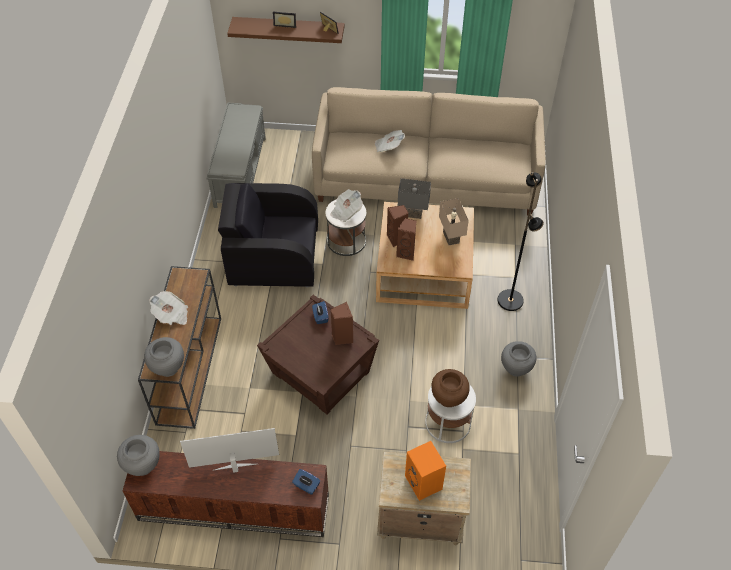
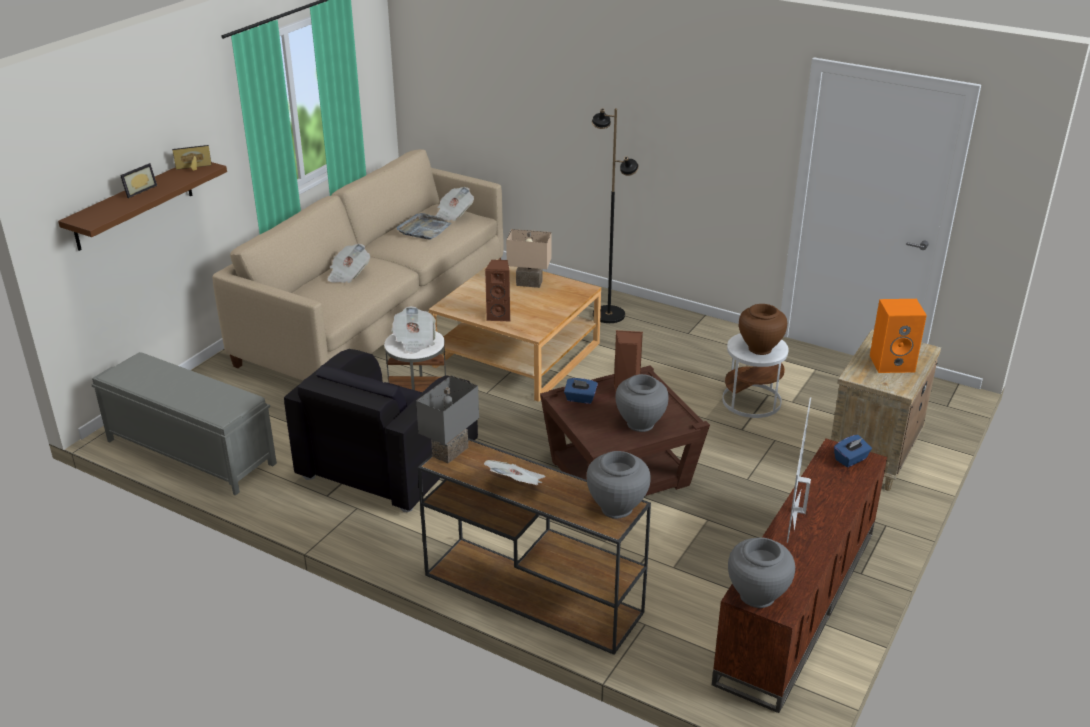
camera: 65 degrees left, 20 degrees down
(406, 253) = (527, 315): brown speaker -> none
(412, 214) = (469, 296): grey table lamp -> grey table lamp (451, 453)
(473, 154) = (424, 229): none -> grey tray
(509, 160) = (453, 214): none -> newspaper
(515, 369) = (704, 339): grey vase -> grey vase (640, 424)

